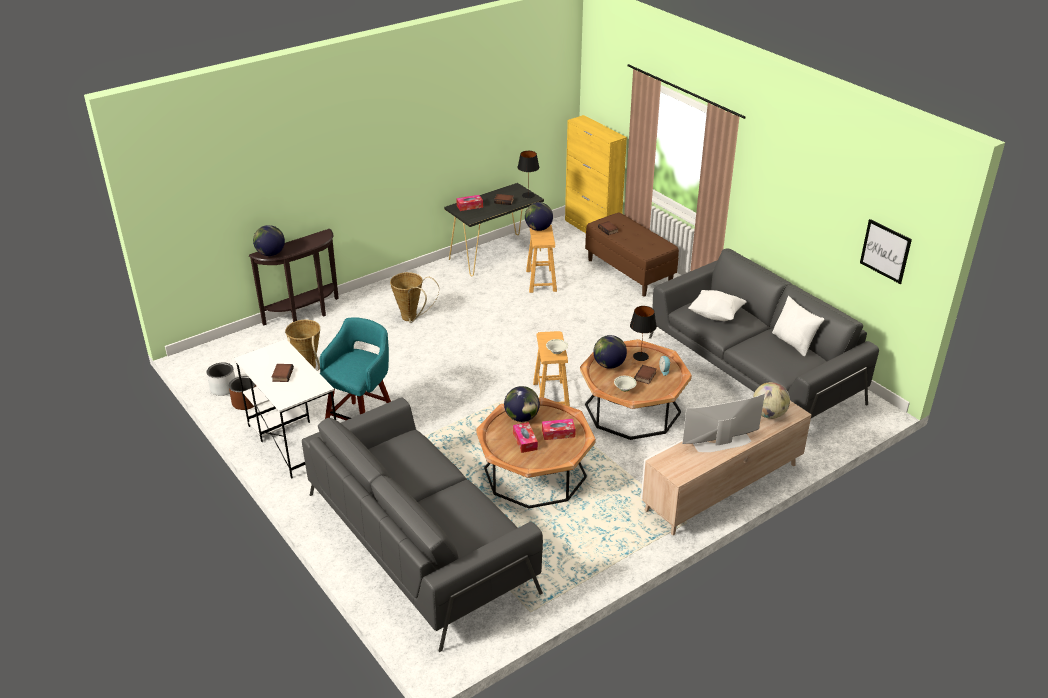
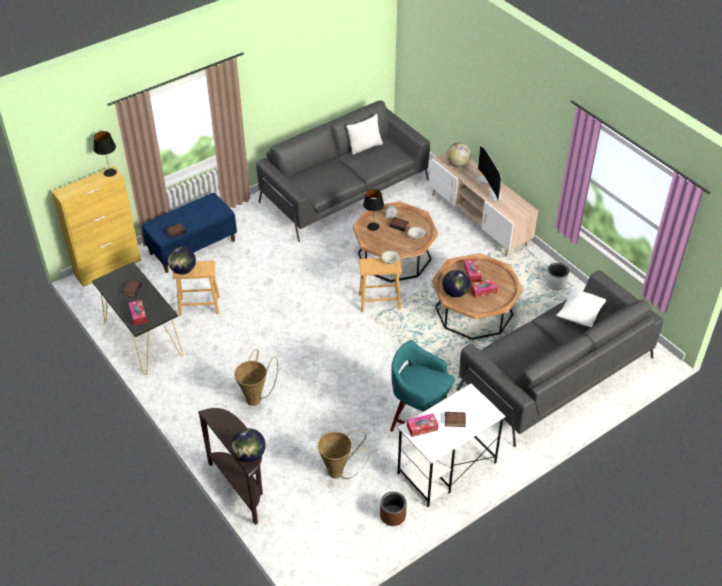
camera: 90 degrees left, 10 degrees up
(223, 388) = (370, 539): grey planter -> grey planter (555, 283)
(279, 353) = (422, 428): none -> tissue box
(528, 195) = (123, 272): black table lamp -> black table lamp (110, 173)
(609, 365) = (384, 244): globe -> none
(630, 272) = (192, 246): brown bench -> blue bench
(716, 315) = (328, 178): white pillow -> white pillow (580, 315)
(885, 251) = (360, 52): picture -> none

